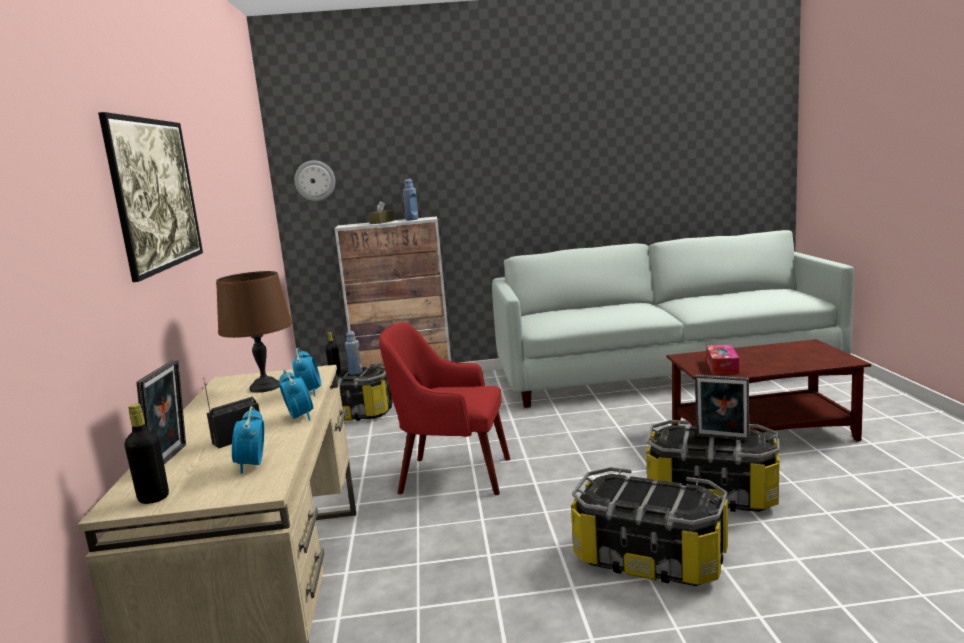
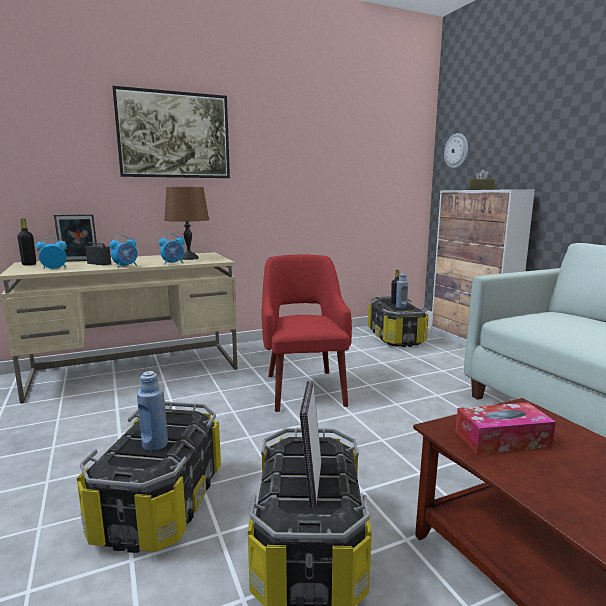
camera: 70 degrees right, 0 degrees up
(412, 219) = (502, 189): blue bottle -> blue bottle (155, 444)

